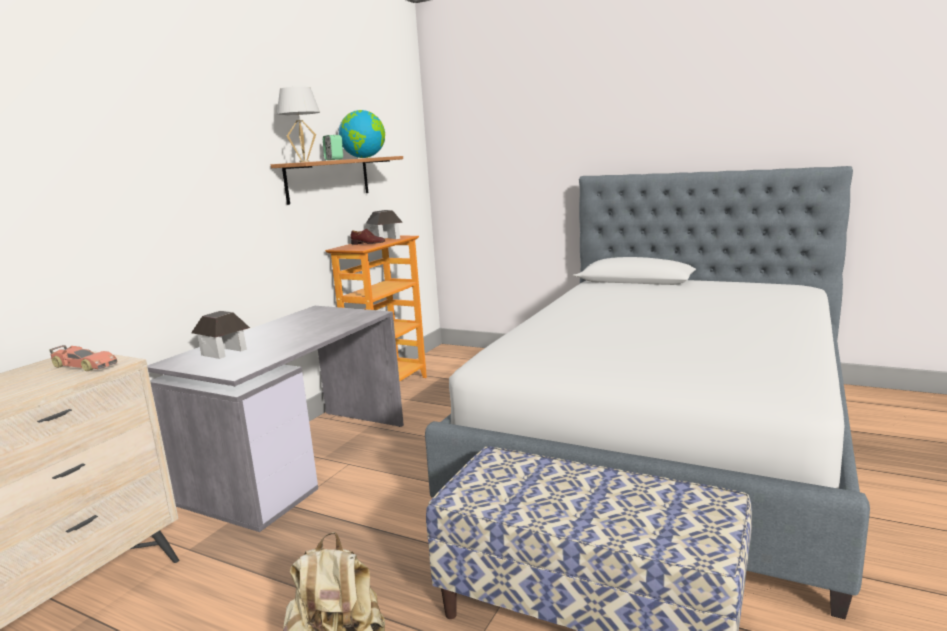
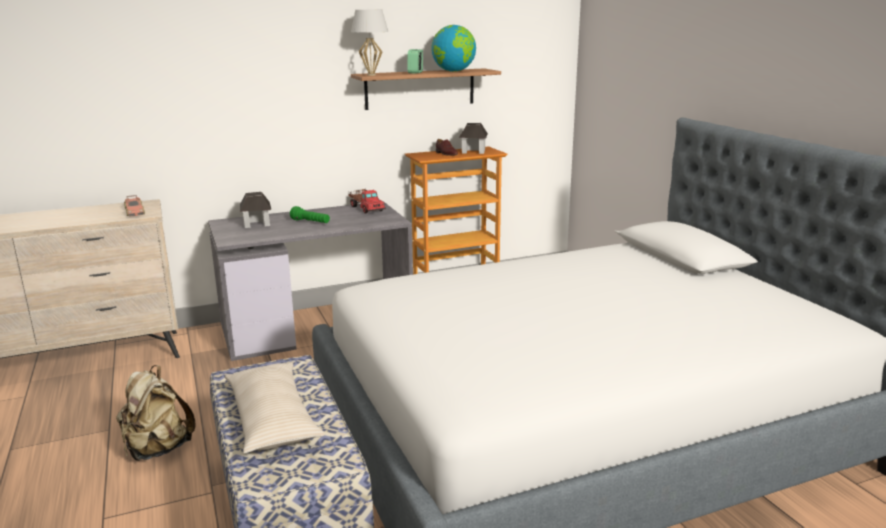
camera: 40 degrees right, 5 degrees up
(287, 335) = (310, 222): none -> green flashlight
(314, 313) = (366, 208): none -> toy truck
(587, 504) = (272, 419): none -> beige pillow

